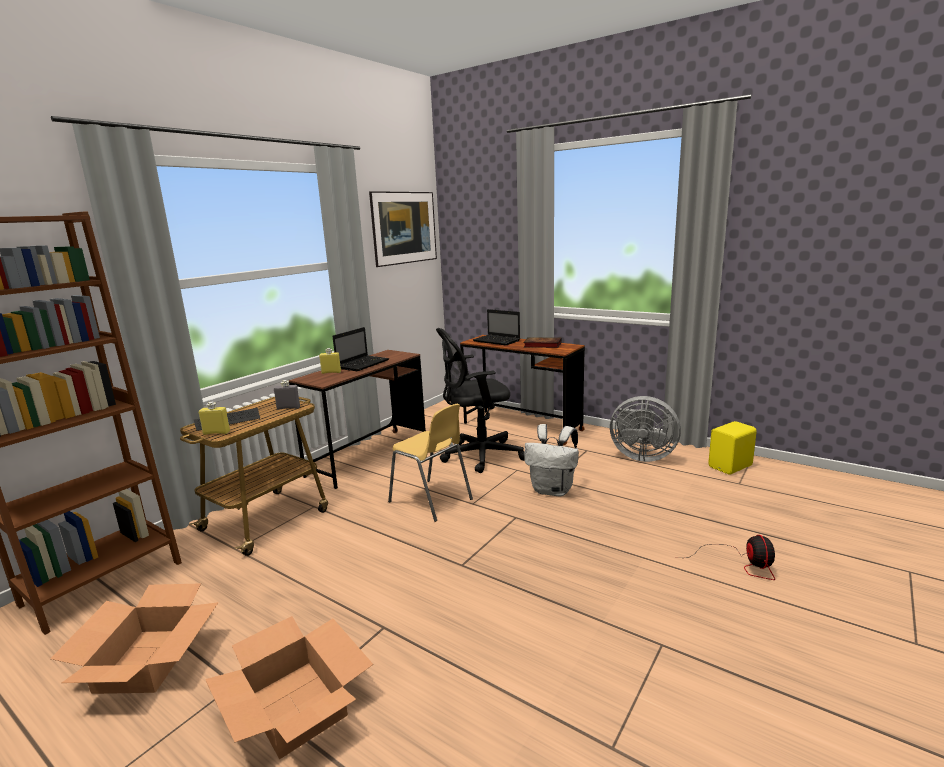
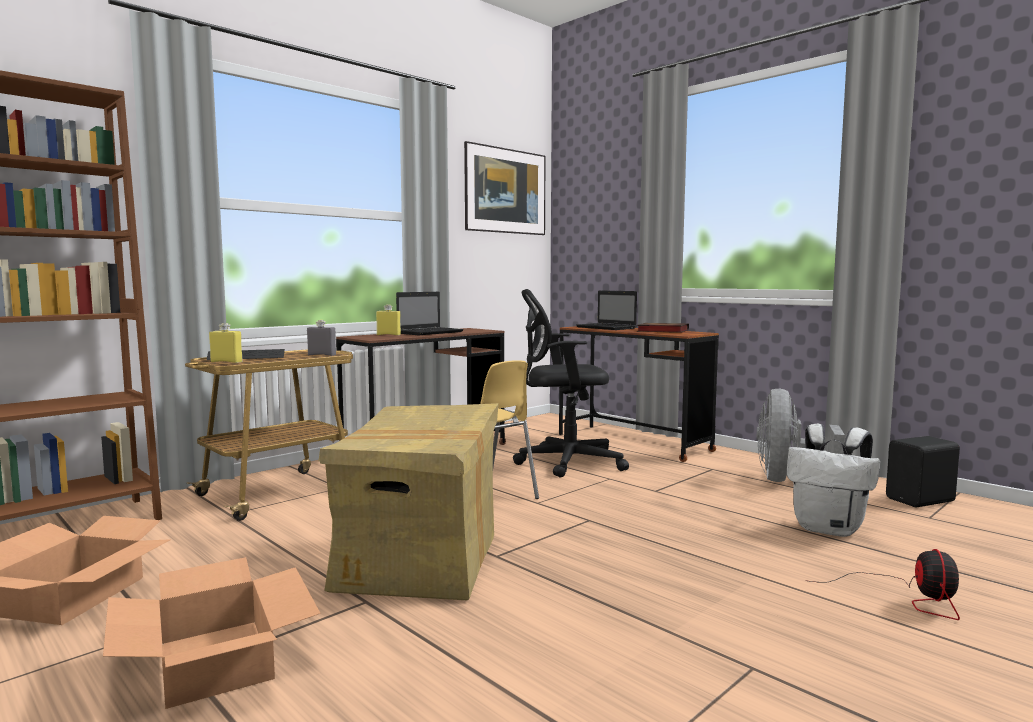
camera: 10 degrees right, 10 degrees down
(408, 581) = (419, 563): none -> cardboard box
(553, 490) = (651, 500): white backpack -> white backpack (829, 529)
(641, 456) = (788, 480): grey fan -> grey fan turned 75 degrees clockwise
(731, 466) = (922, 500): yellow speaker -> black speaker

